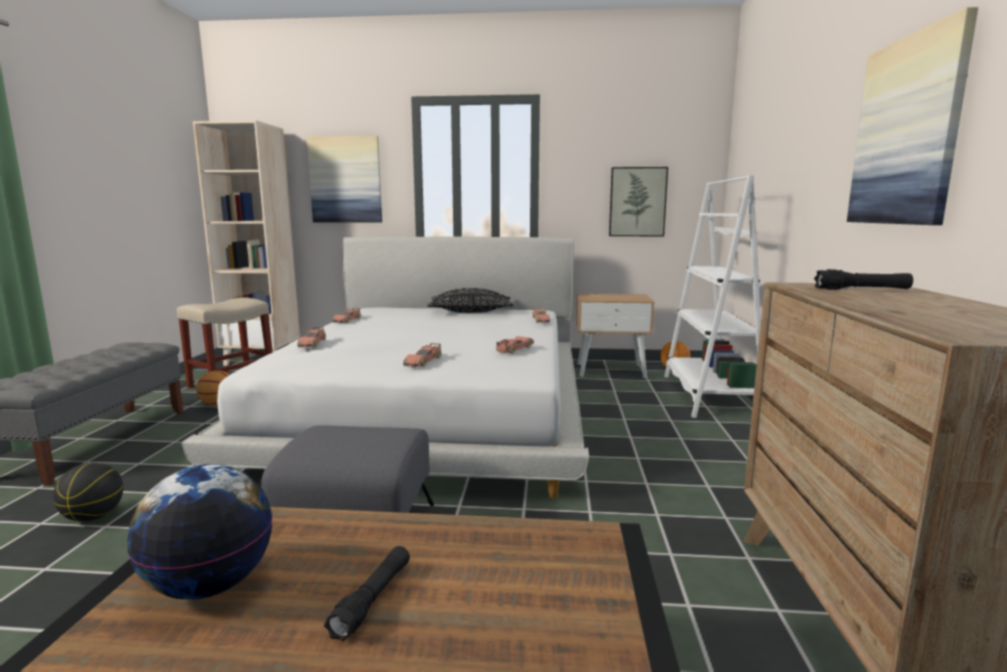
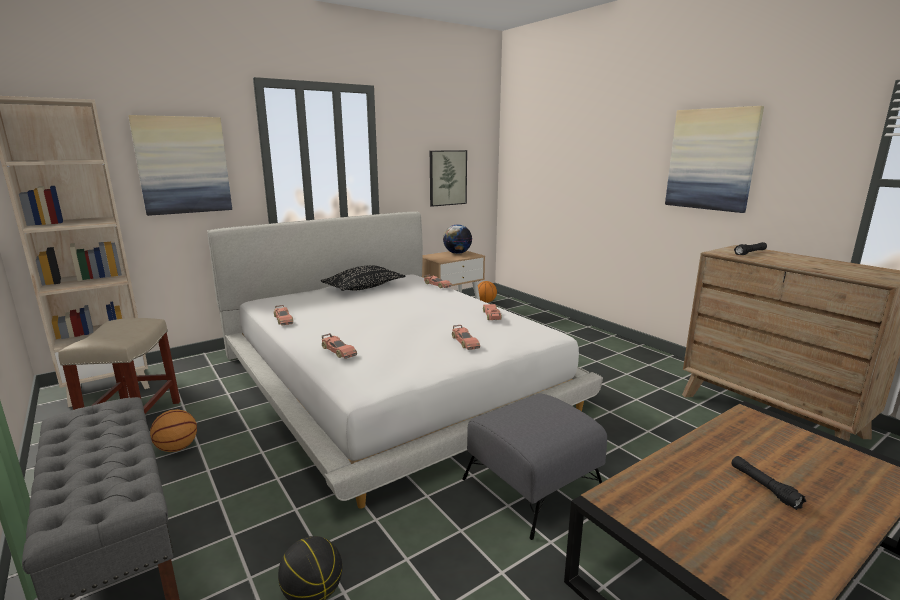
camera: 40 degrees left, 5 degrees up
(210, 585) = (704, 527): globe -> globe (457, 253)
(709, 395) = (534, 316): white bookcase -> none

